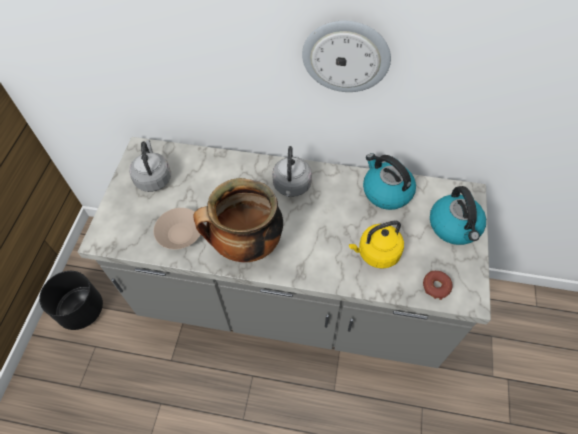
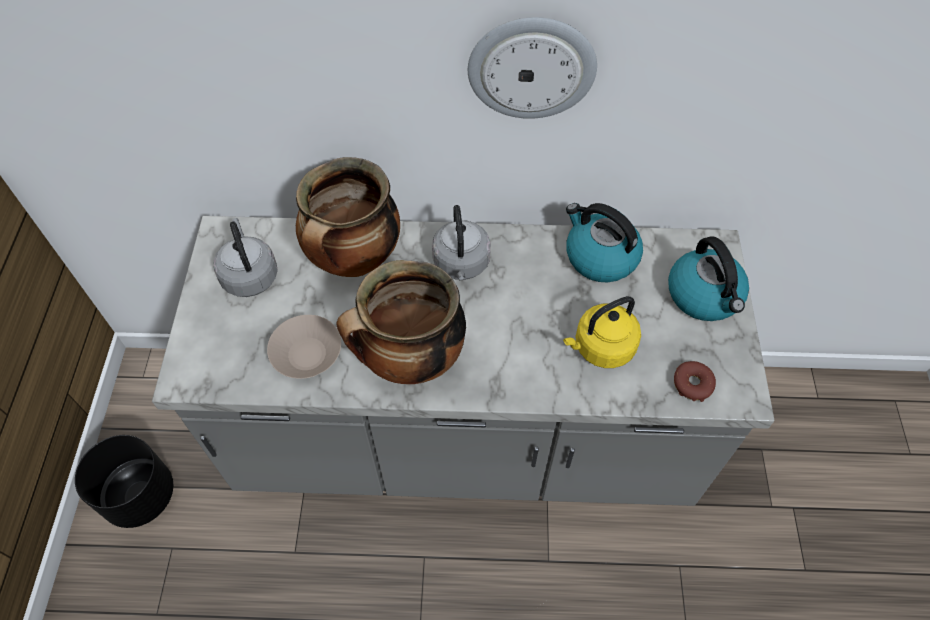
camera: 10 degrees left, 0 degrees up
(222, 176) = (354, 261): none -> cooking pot

